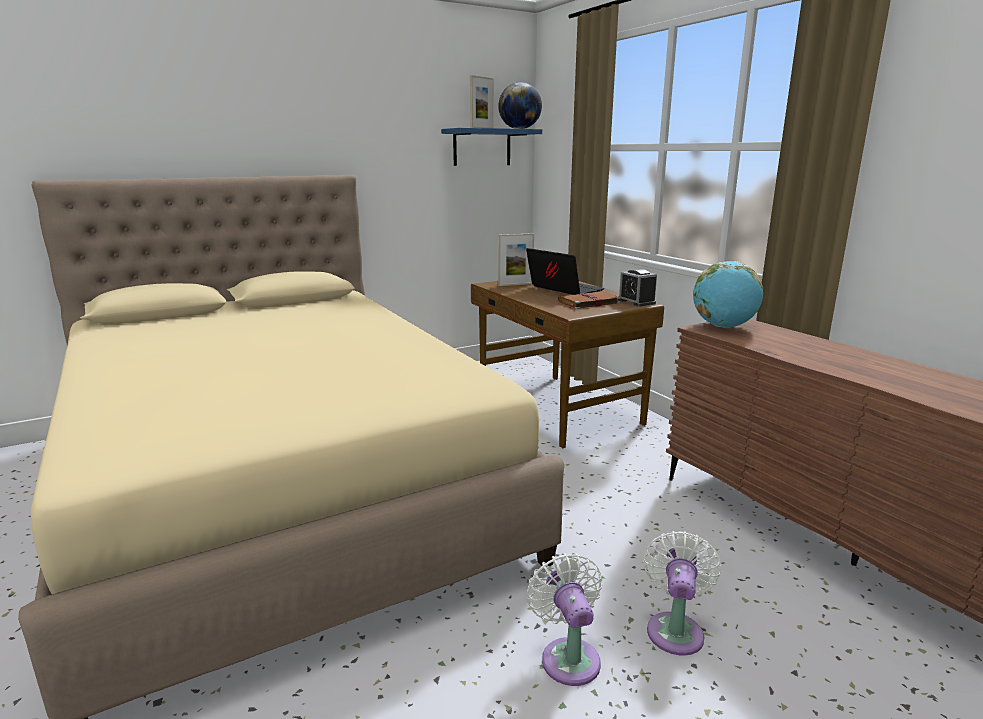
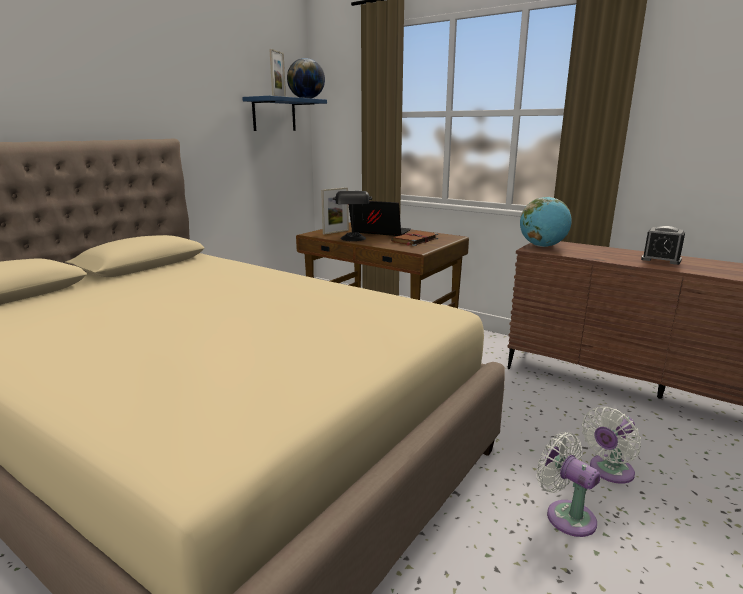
camera: 25 degrees left, 0 degrees up
(520, 294) = (353, 239): none -> black table lamp
(636, 301) = (447, 236): alarm clock -> alarm clock (661, 259)
(675, 629) = (609, 471): white fan -> white fan turned 120 degrees counterclockwise

